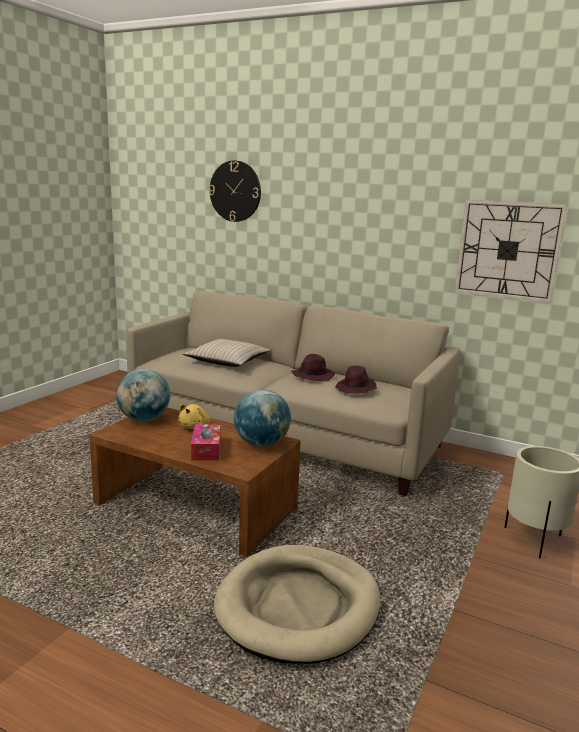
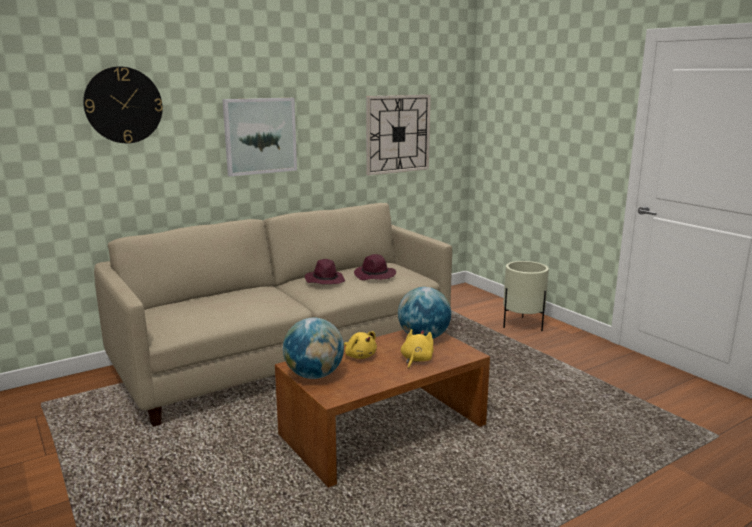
camera: 60 degrees left, 0 degrees up
(206, 449) = (416, 360): tissue box -> yellow plush toy
(227, 361) = (232, 302): beige pillow -> none
(298, 607) = (559, 420): beige dog bed -> none
(338, 230) = (260, 136): none -> picture

